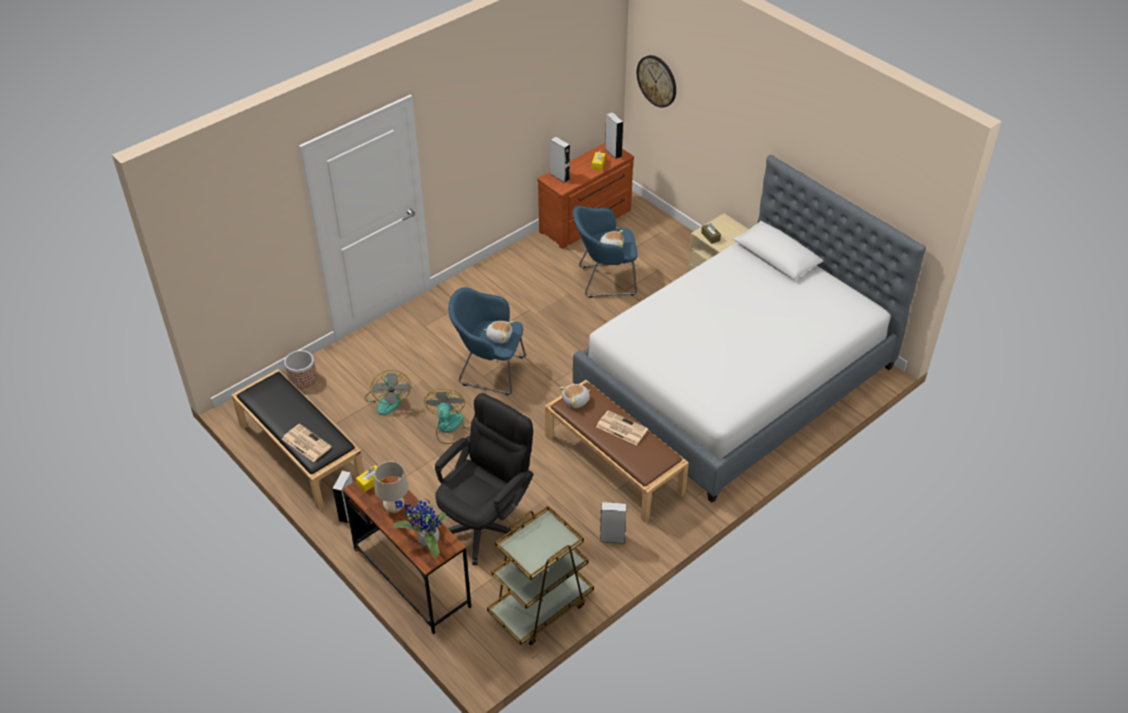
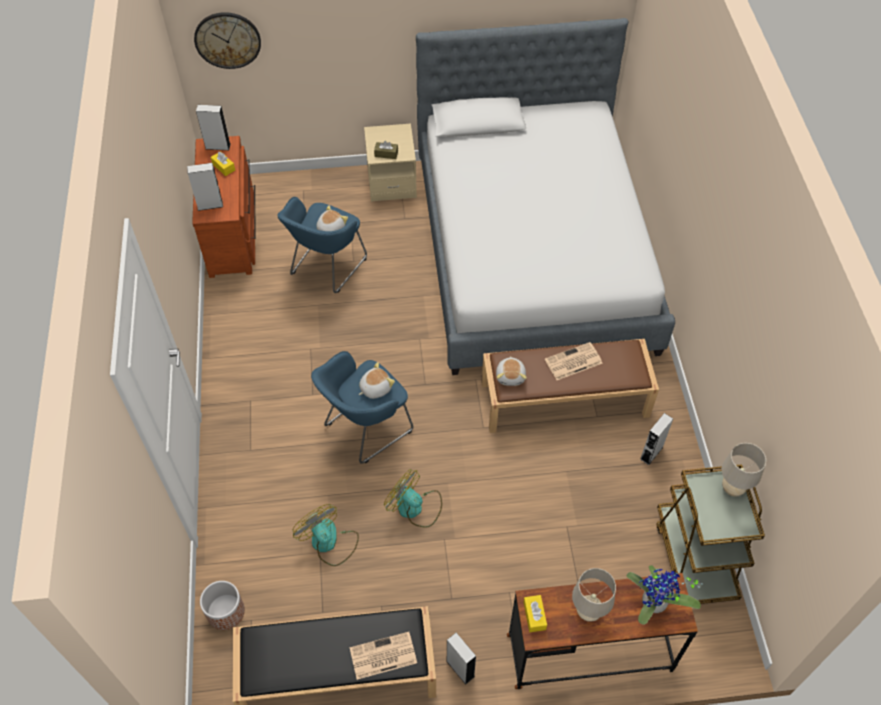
camera: 55 degrees left, 10 degrees up
(388, 399) = (329, 543): fan -> fan turned 150 degrees counterclockwise
(485, 522) = (562, 545): black office chair -> none
(559, 544) = (732, 489): none -> beige table lamp

